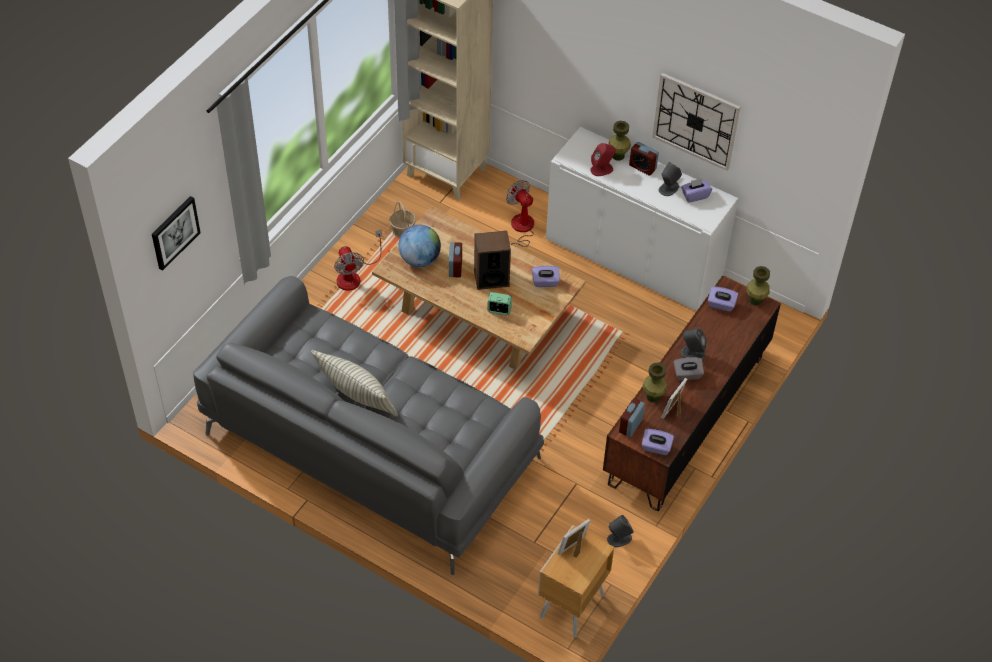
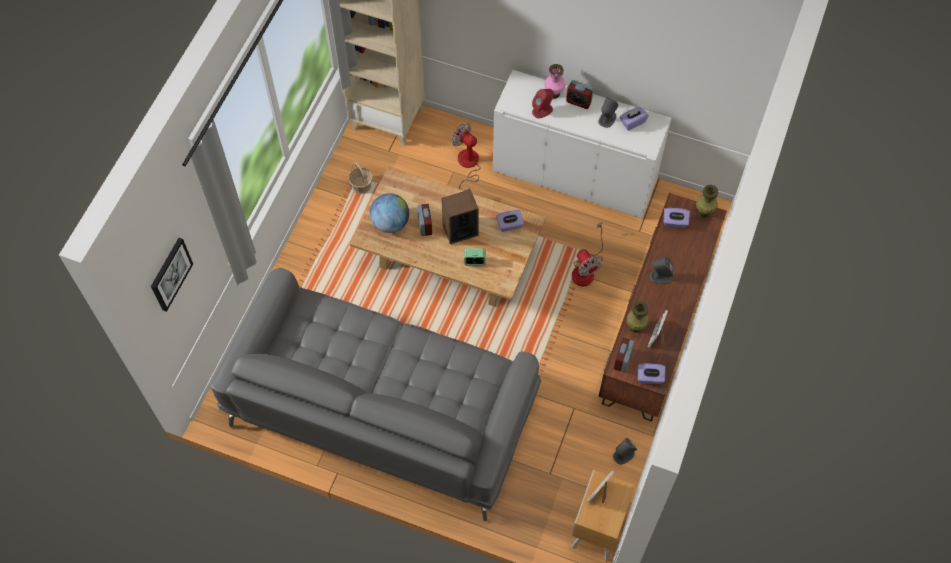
camera: 10 degrees left, 10 degrees up
(354, 275) = (328, 239): fan -> fan (585, 269)
(356, 397) = (365, 376): pillow -> none
(618, 155) = (554, 93): green vase -> pink vase
(687, 375) = (661, 299): grey tissue box -> none
(696, 121) = (628, 58): wall clock -> none

